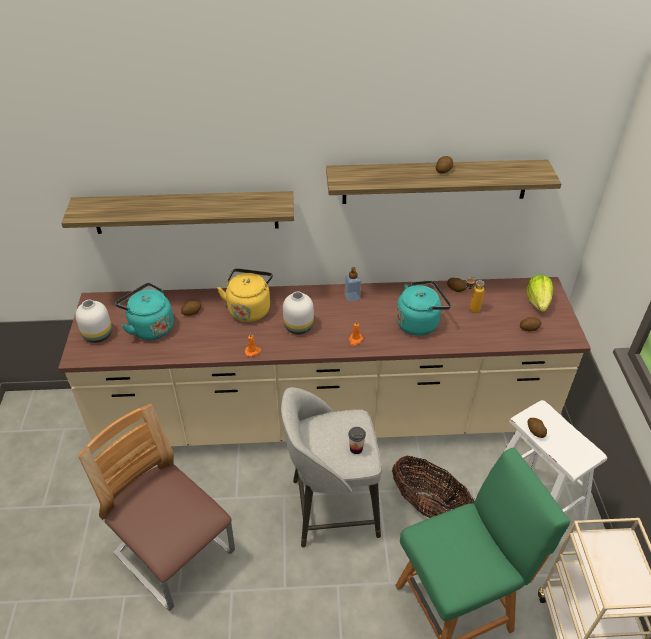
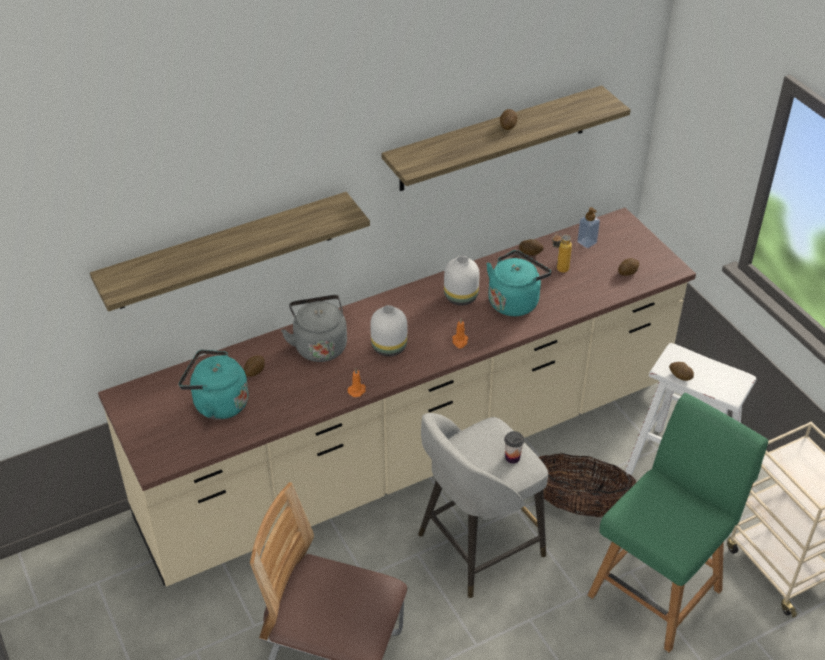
camera: 25 degrees left, 0 degrees up
(97, 335) = (159, 433): white vase -> white vase (460, 297)
(249, 308) = (319, 345): yellow kettle -> grey kettle
(352, 297) = (425, 295): soap dispenser -> soap dispenser (587, 242)
(538, 302) = (621, 241): lettuce -> none

